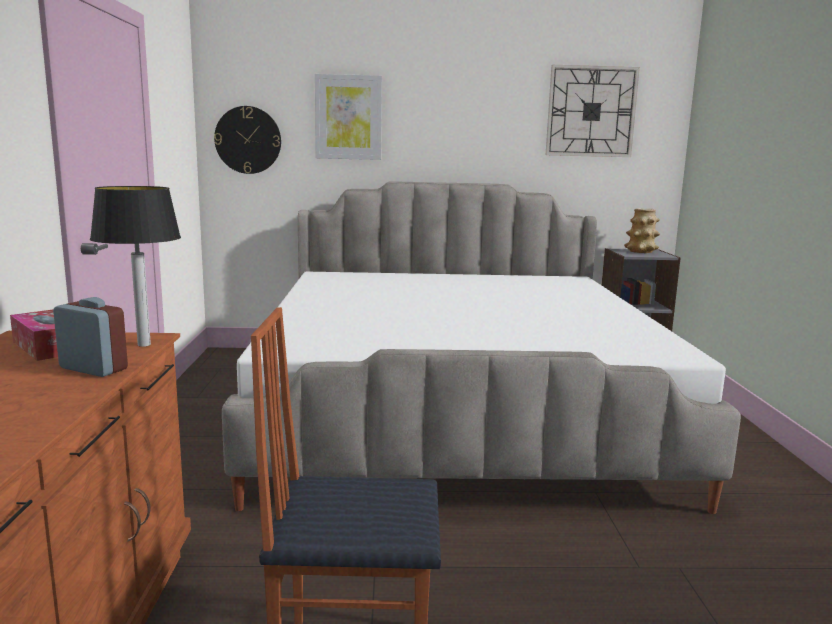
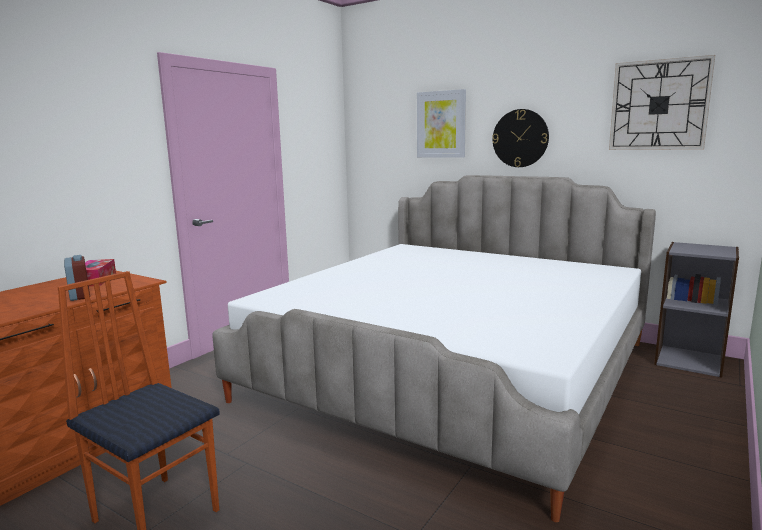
camera: 35 degrees right, 0 degrees up
(145, 344) = (133, 285): table lamp -> none
(248, 140) = (375, 145): wall clock -> wall clock (520, 138)
(641, 251) = (706, 248): vase -> none

